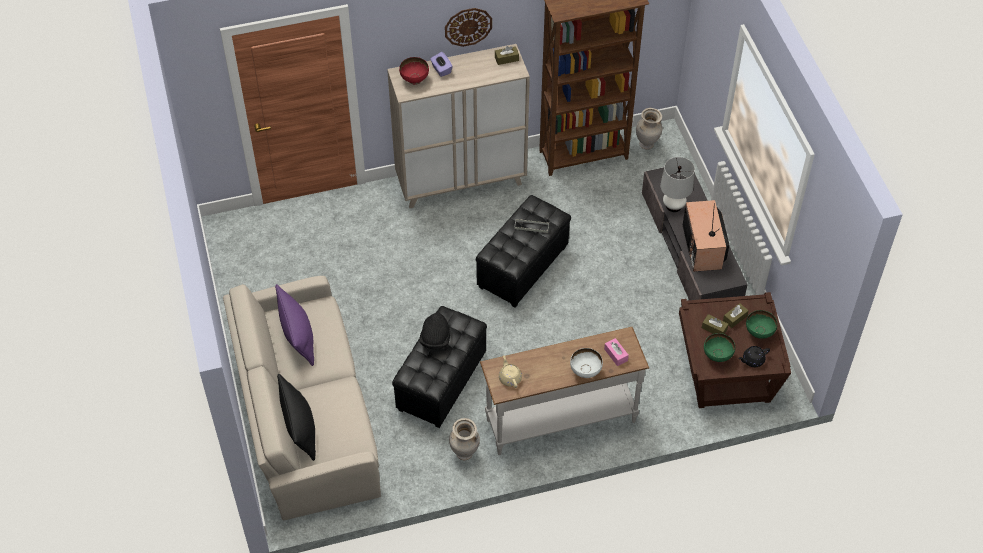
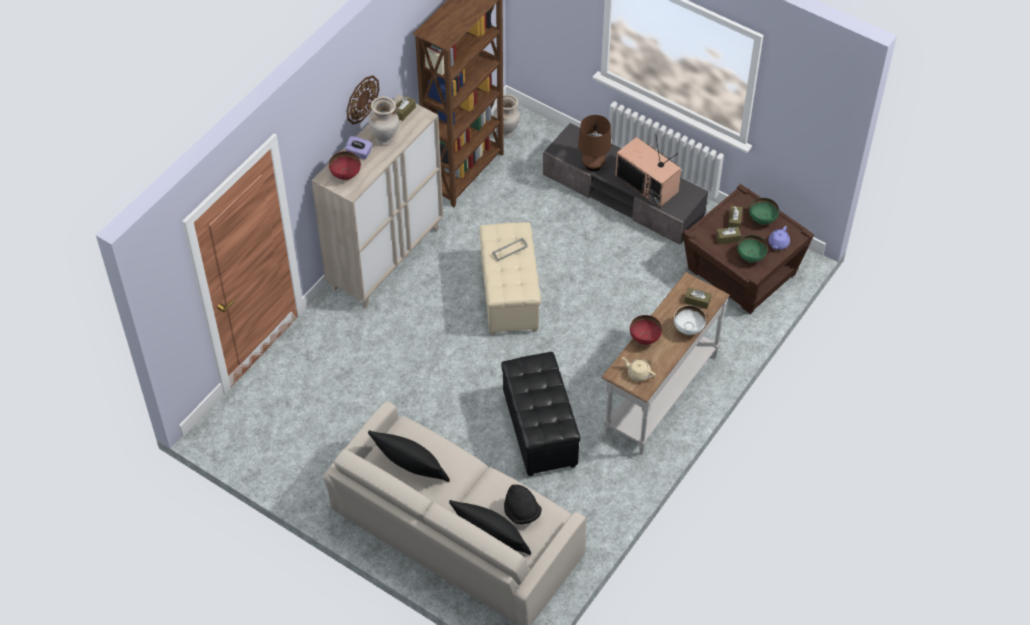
camera: 40 degrees left, 0 degrees up
(298, 336) = (410, 466): purple pillow -> black pillow
(435, 339) = (528, 391): black hat -> black hat (521, 512)
(464, 454) = (615, 473): beige vase -> beige vase (385, 140)
(523, 268) = (510, 295): black ottoman -> beige ottoman
(543, 355) = (644, 339): none -> red bowl
(616, 355) = (697, 301): pink tissue box -> brown tissue box
(673, 205) = (593, 165): white table lamp -> brown table lamp
(752, 360) = (778, 244): black teapot -> purple teapot

